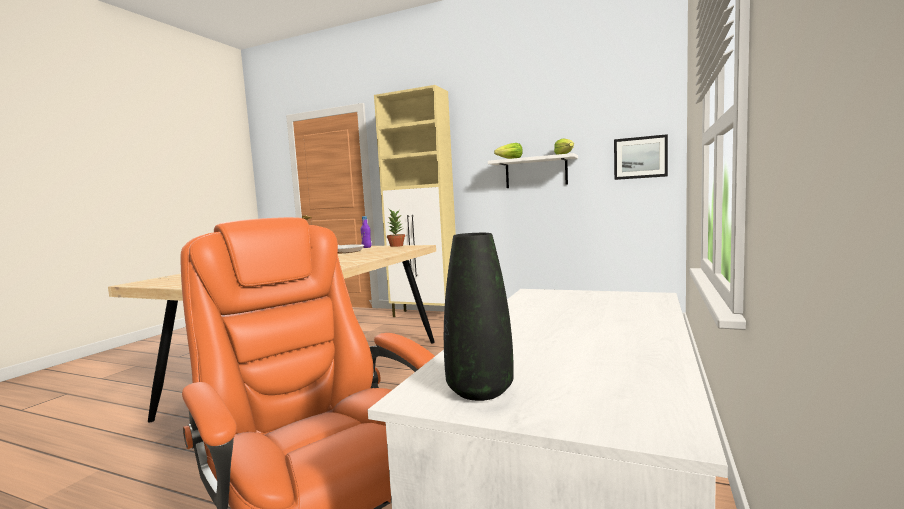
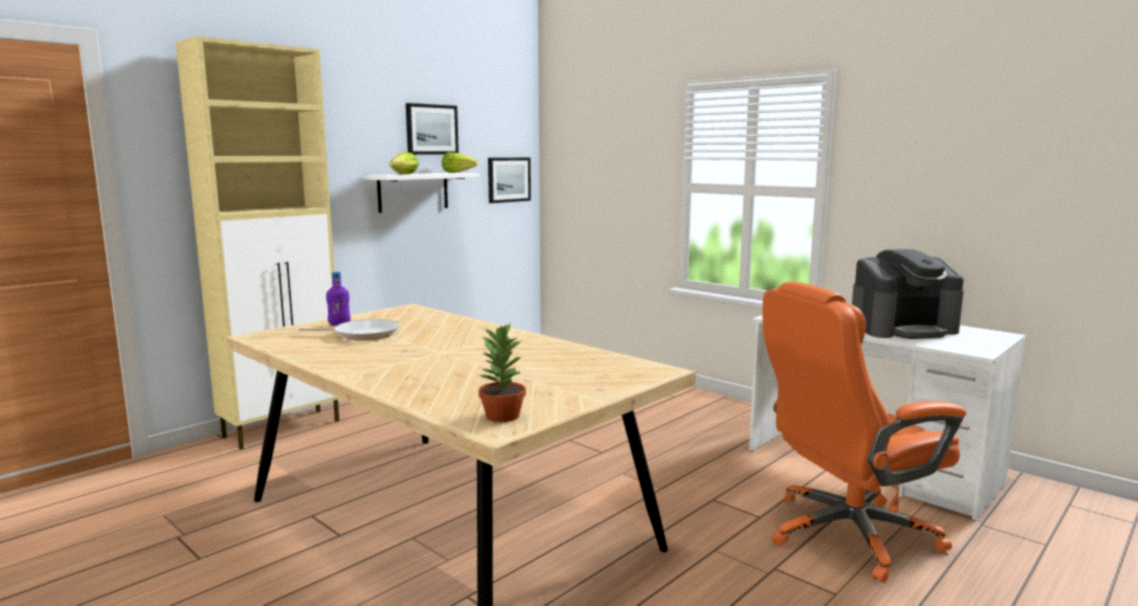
camera: 70 degrees left, 5 degrees up
(396, 246) = (369, 314): potted plant -> potted plant (501, 416)
(480, 391) = (972, 345): black vase -> none
(554, 123) = (431, 129): none -> picture
(564, 342) = (902, 329): none -> coffee machine

